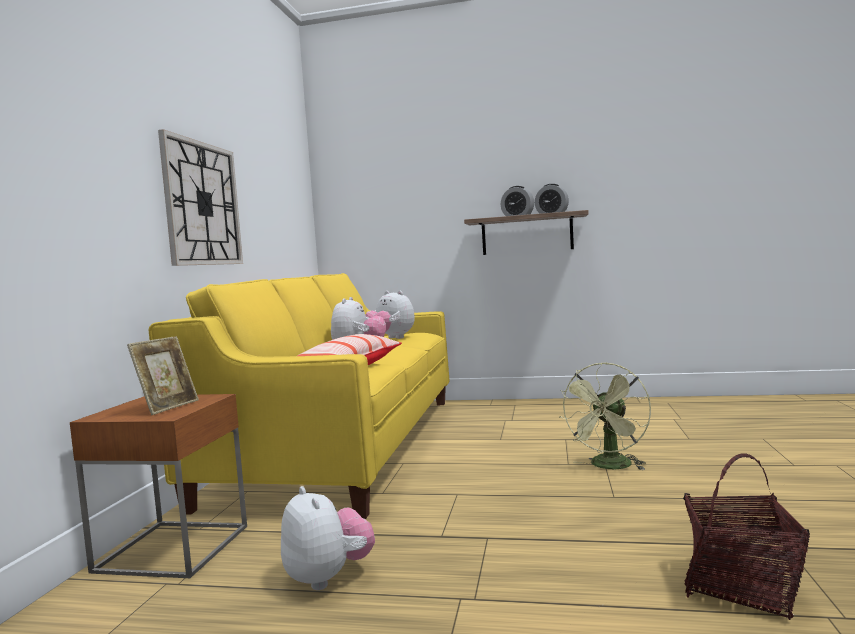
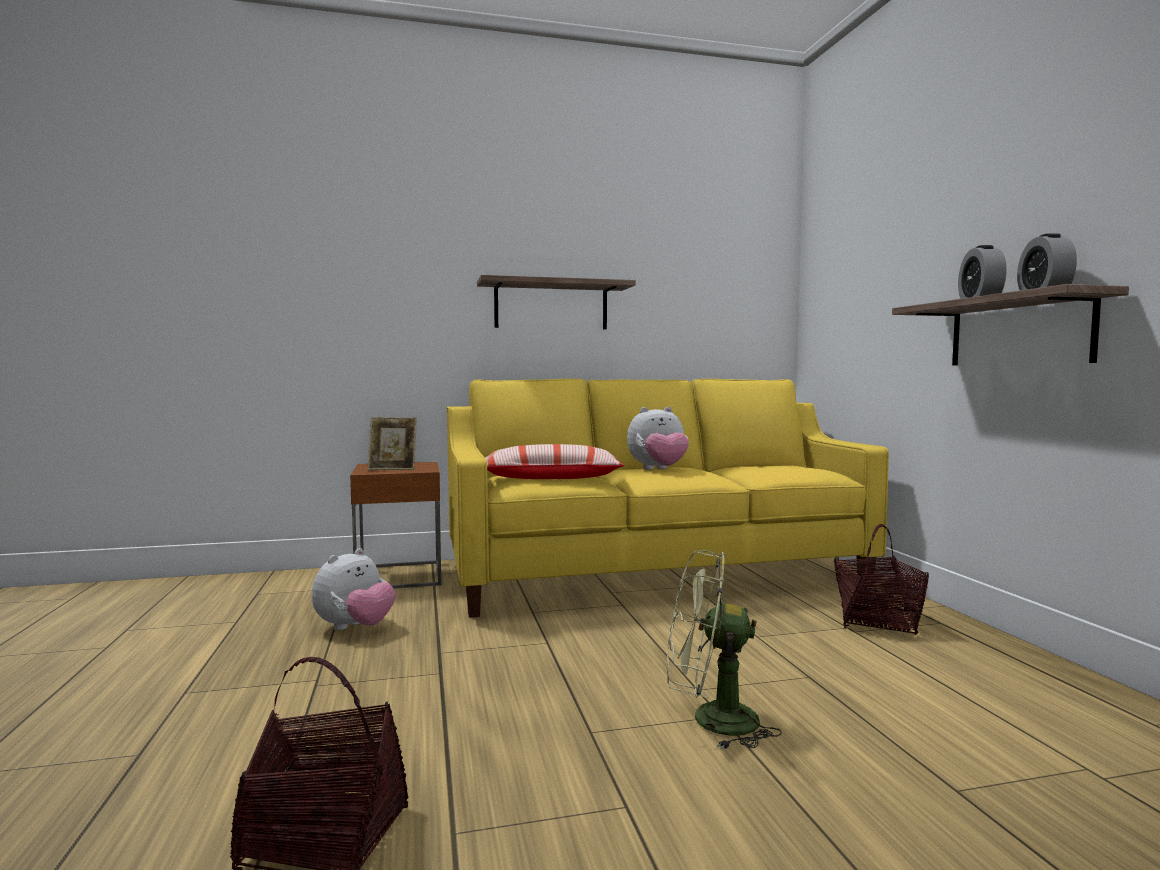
camera: 65 degrees right, 0 degrees up
(202, 204) = (551, 306): wall clock -> shelf
(391, 338) = (755, 468): plush toy -> none
(502, 414) = (877, 621): none -> basket

